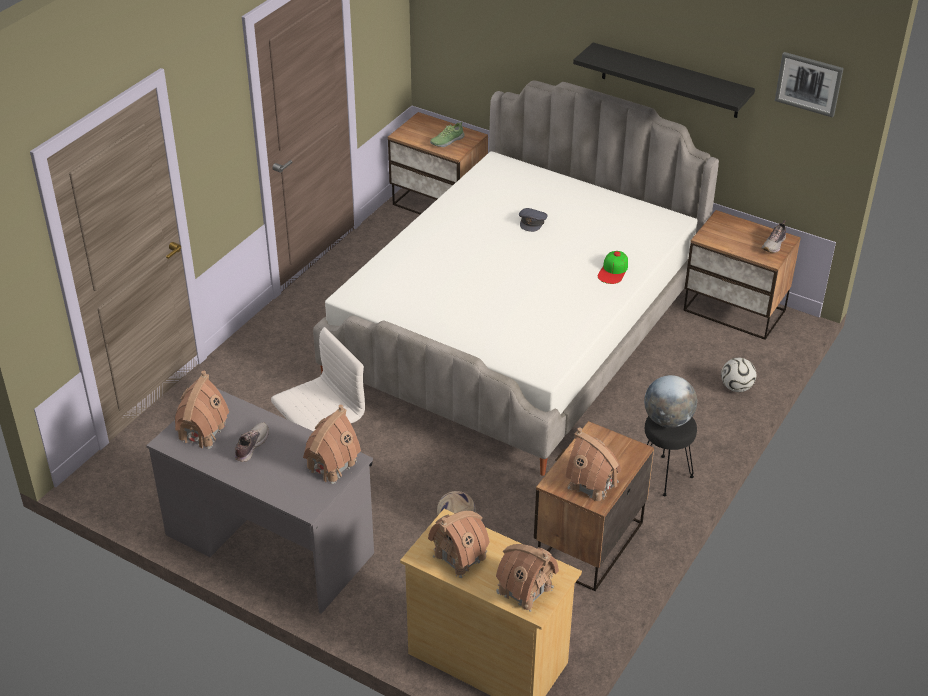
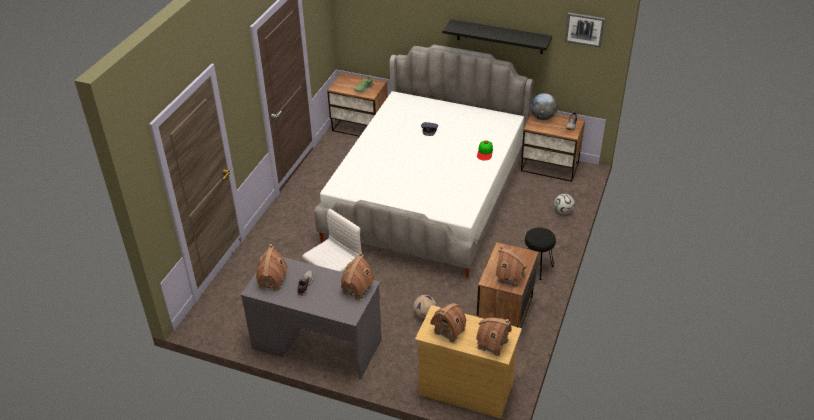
camera: 10 degrees left, 0 degrees up
(668, 420) = (538, 235): globe -> globe (542, 118)

